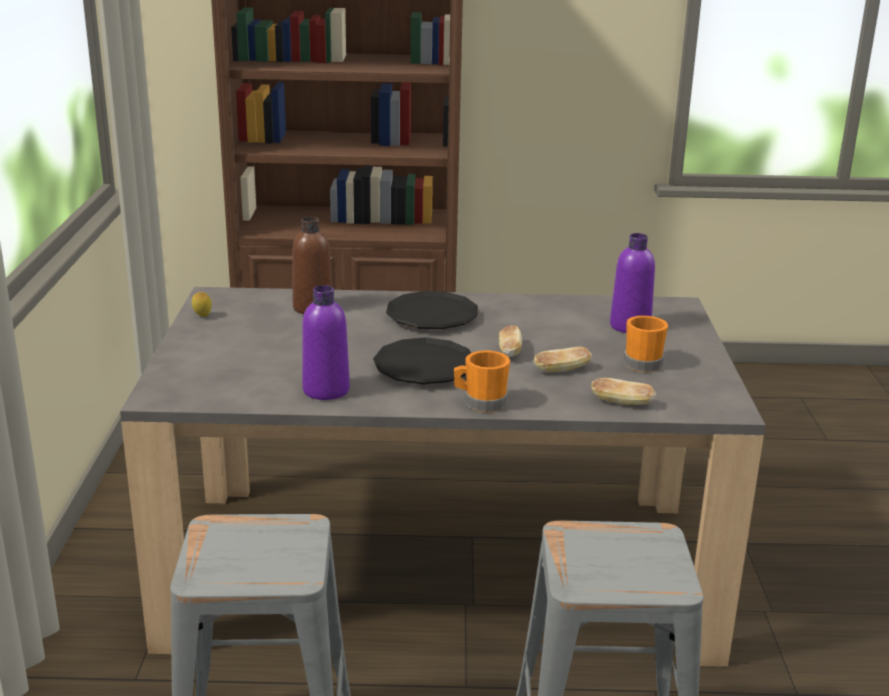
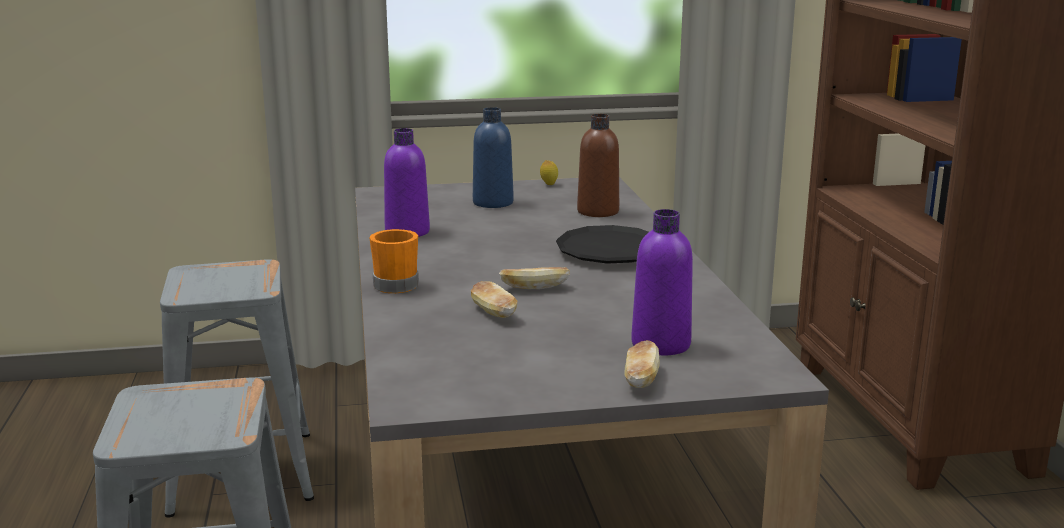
camera: 80 degrees right, 5 degrees down
(249, 345) = (493, 203): none -> blue bottle
(424, 368) = (470, 259): black plate -> none
(622, 403) = (412, 344): bread -> bread (640, 379)
(644, 362) = (540, 354): orange mug -> none

